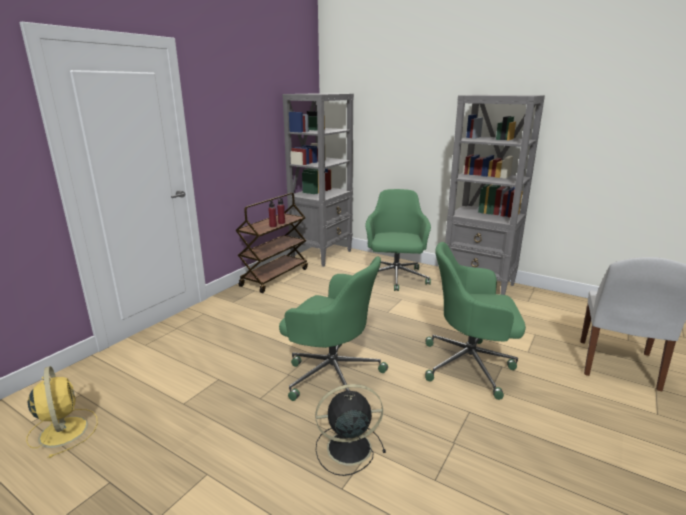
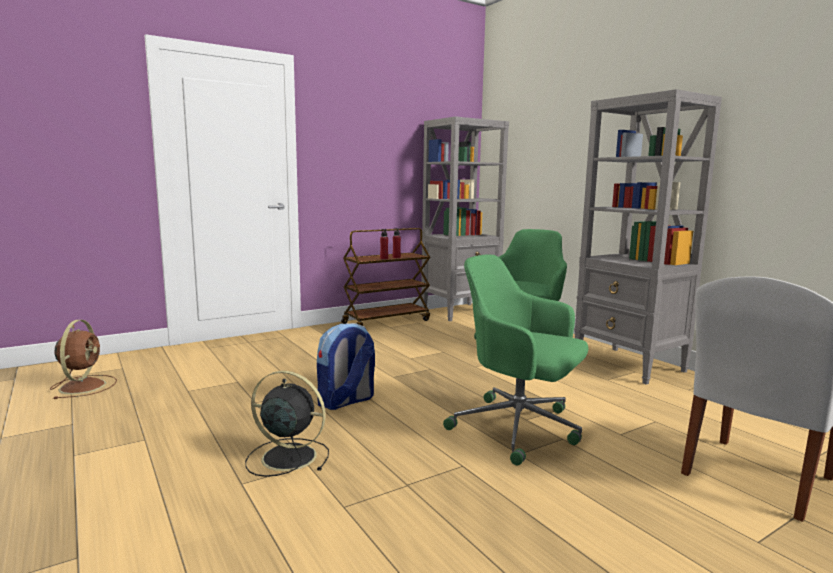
camera: 25 degrees right, 10 degrees down
(63, 430) = (83, 386): yellow fan -> brown fan
(332, 375) = (346, 401): green office chair -> backpack

